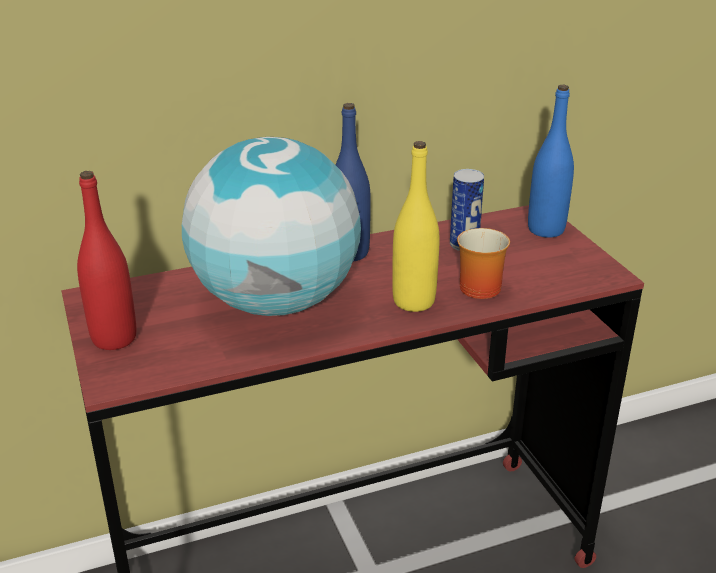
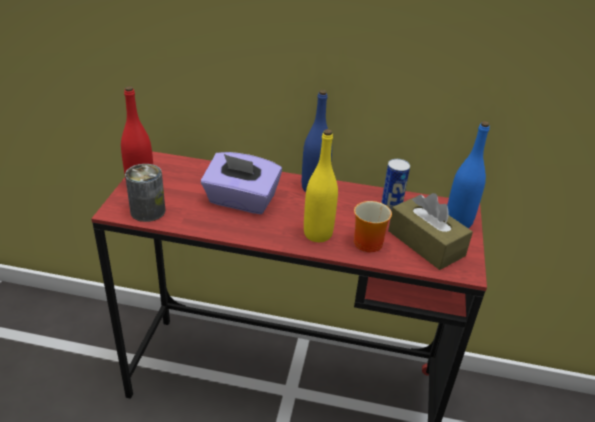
camera: 30 degrees right, 5 degrees up
(161, 363) = (148, 211): none -> can
(275, 301) = (241, 201): globe -> purple tissue box
(539, 264) = (426, 243): none -> brown tissue box

